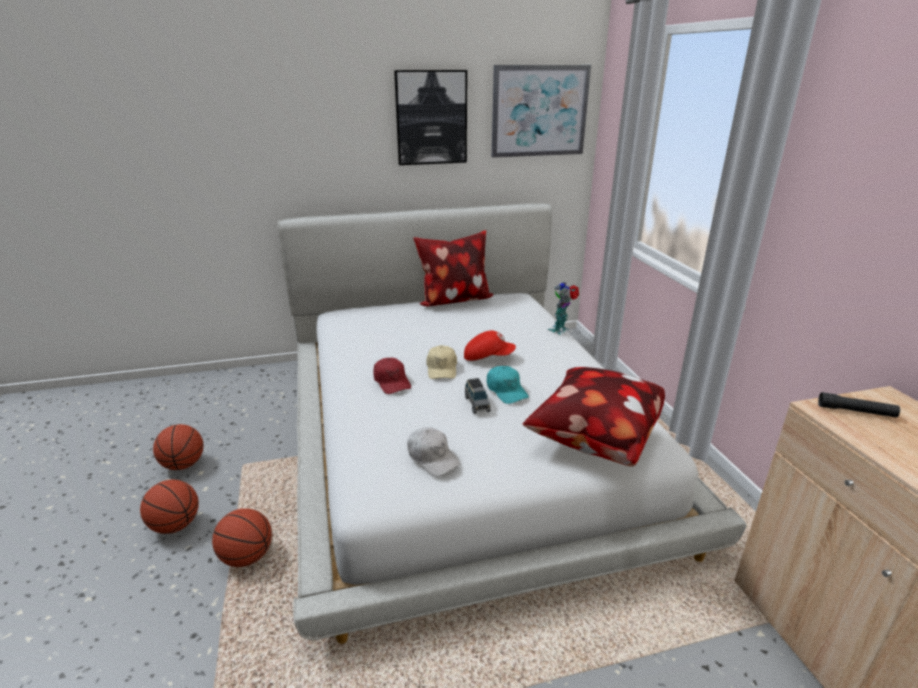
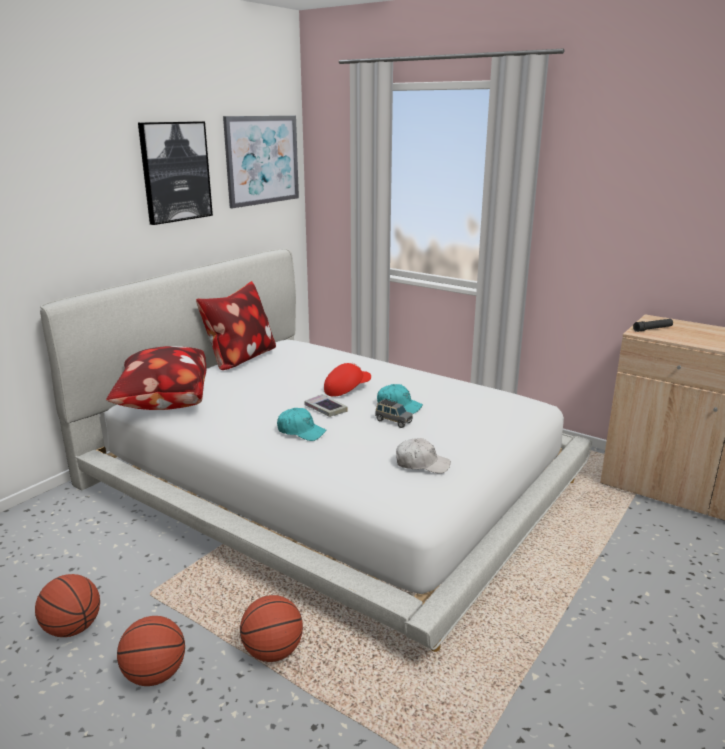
camera: 40 degrees left, 5 degrees down
(392, 382) = (301, 431): red cap -> turquoise cap
(442, 369) = (325, 409): beige cap -> book
(560, 330) = (366, 356): toy robot -> none
(592, 440) = (497, 414): pillow -> pillow (163, 404)

